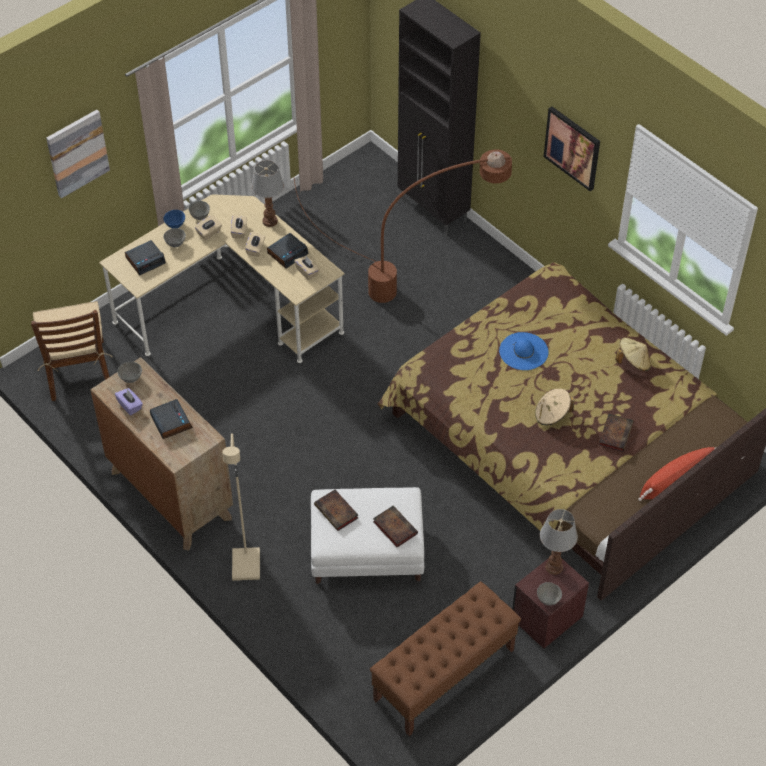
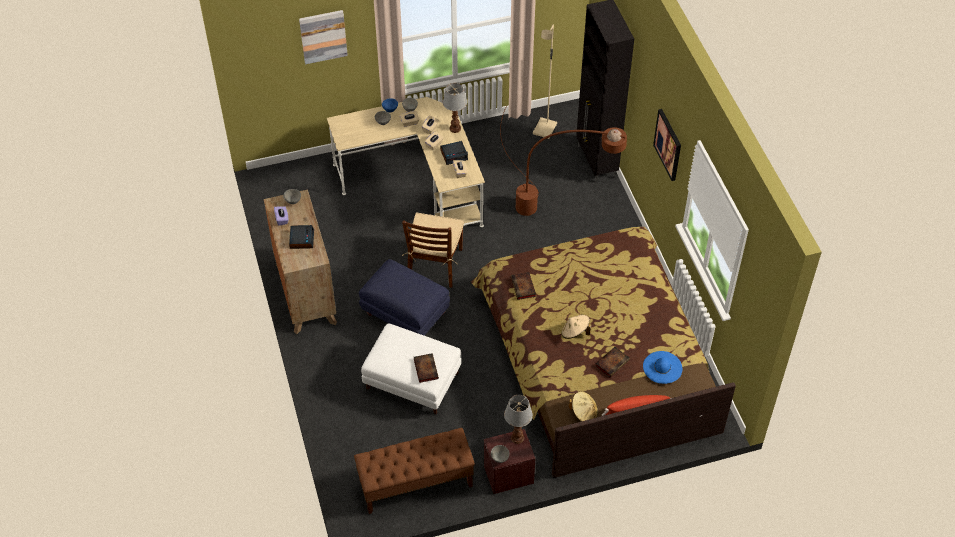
camera: 25 degrees right, 0 degrees up
(78, 371) = (293, 188): brown chair -> brown chair (435, 265)
(146, 260) = (357, 127): alarm clock -> none
(247, 566) = (328, 359): beige floor lamp -> beige floor lamp (545, 129)
(310, 474) = (404, 314): none -> blue ottoman
(337, 512) = (393, 344): book -> book (523, 287)
(523, 351) = (582, 281): blue hat -> blue hat (662, 367)
(633, 362) = (656, 317): beige hat -> beige hat (583, 413)

